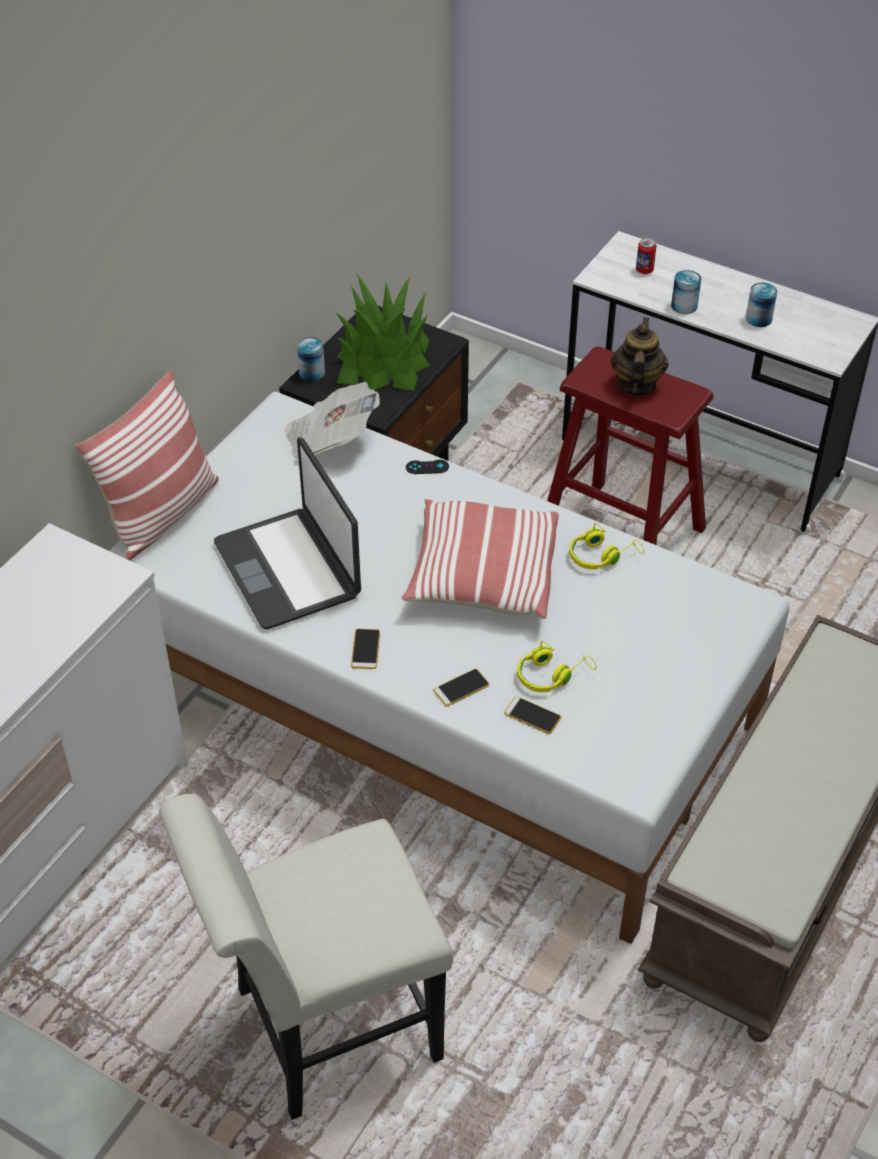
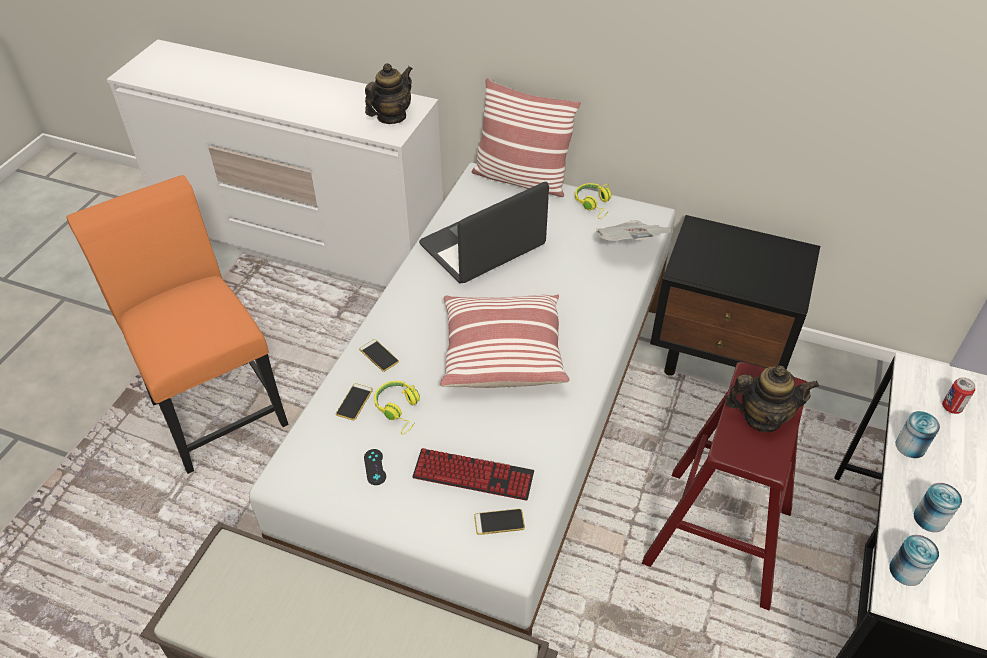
camera: 80 degrees right, 0 degrees up
(74, 576) = (391, 117): none -> teapot
(312, 372) = (711, 228): can -> can (906, 571)
(323, 1029) = (214, 406): white chair -> orange chair
(365, 649) = (410, 297): phone -> phone (499, 522)
(383, 360) = (748, 265): potted plant -> none
(427, 467) = (619, 304): black game controller -> black game controller (375, 467)
(602, 556) = (547, 431): yellow headphones -> yellow headphones (594, 205)
(652, 621) = (473, 475): none -> keyboard

